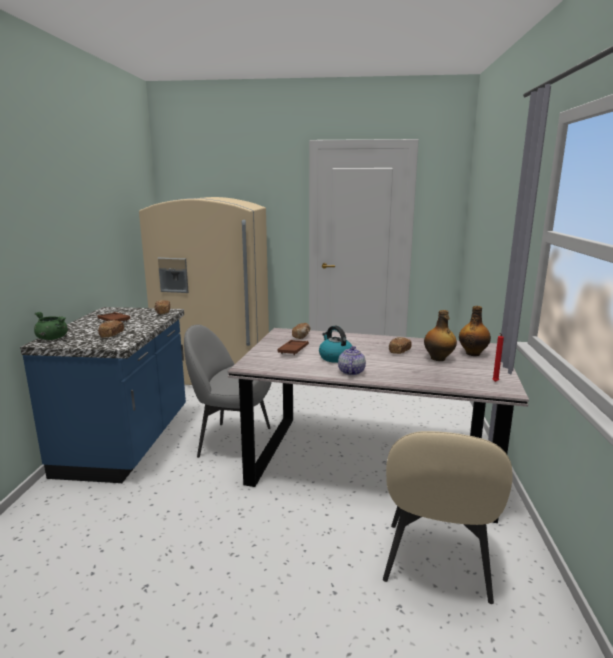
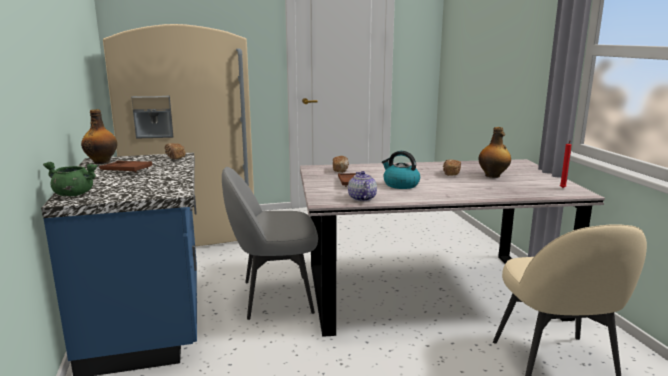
camera: 20 degrees left, 0 degrees up
(111, 335) = (148, 184): bread -> none
(351, 372) = (433, 195): teapot -> teapot (361, 198)
(473, 353) = (515, 169): bottle -> bottle (102, 162)

